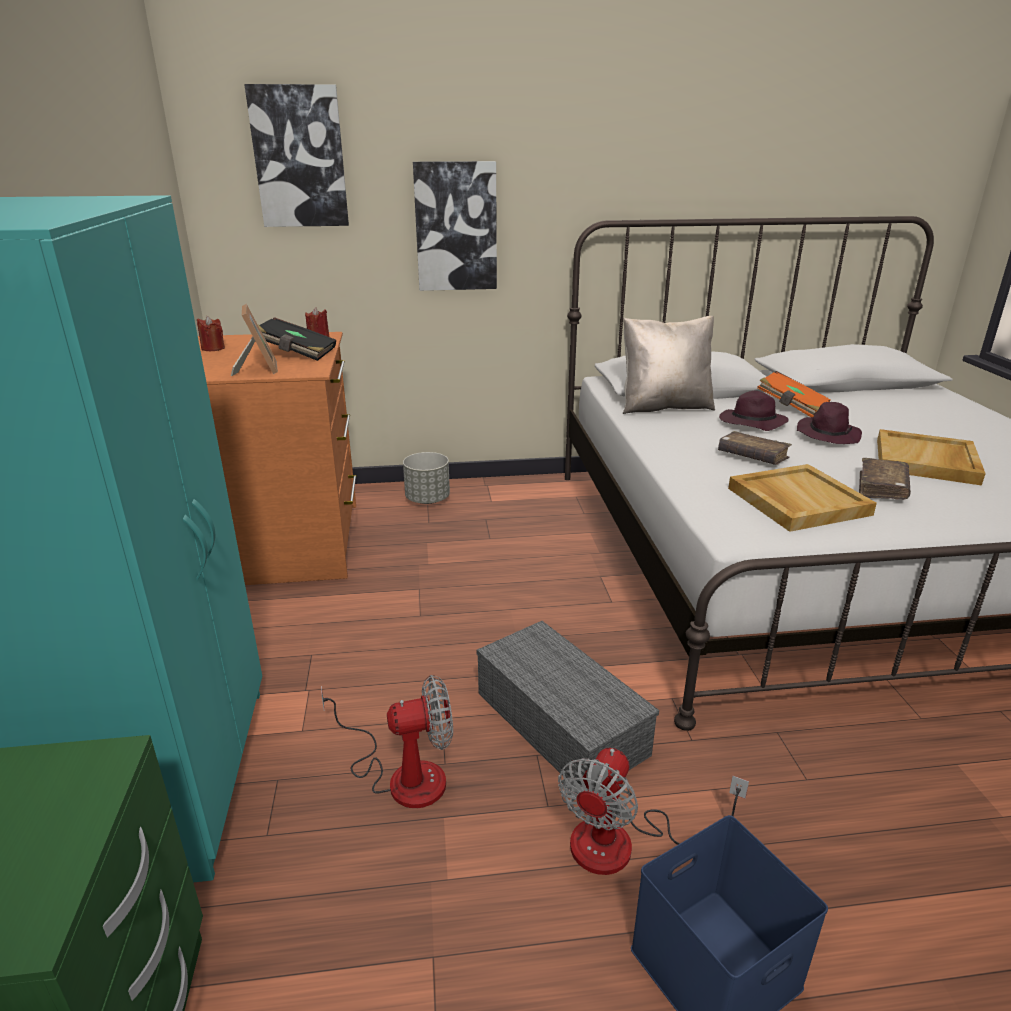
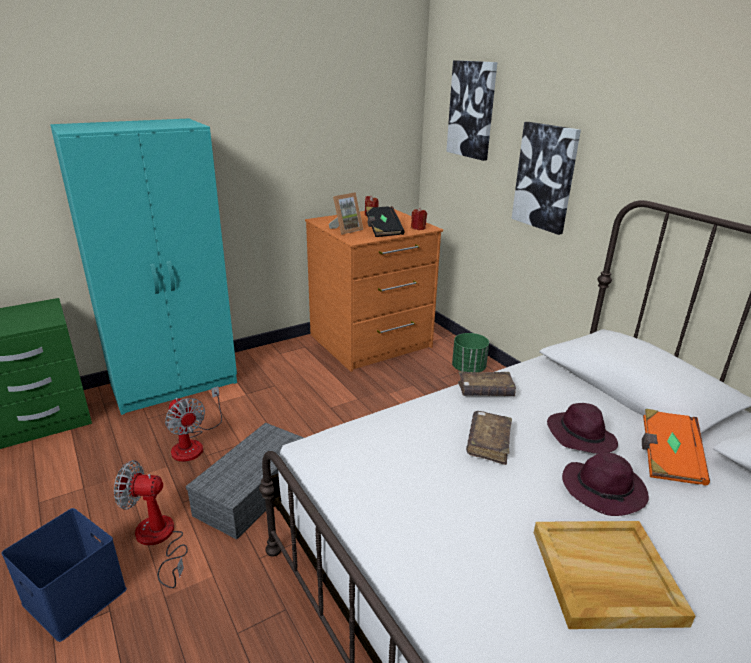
camera: 65 degrees right, 0 degrees up
(428, 499) = (468, 369): grey planter -> green planter
(664, 406) = (564, 383): beige pillow -> none
(796, 501) = (405, 475): beige tray -> none
(881, 488) = (482, 533): brown book -> brown book (485, 391)

